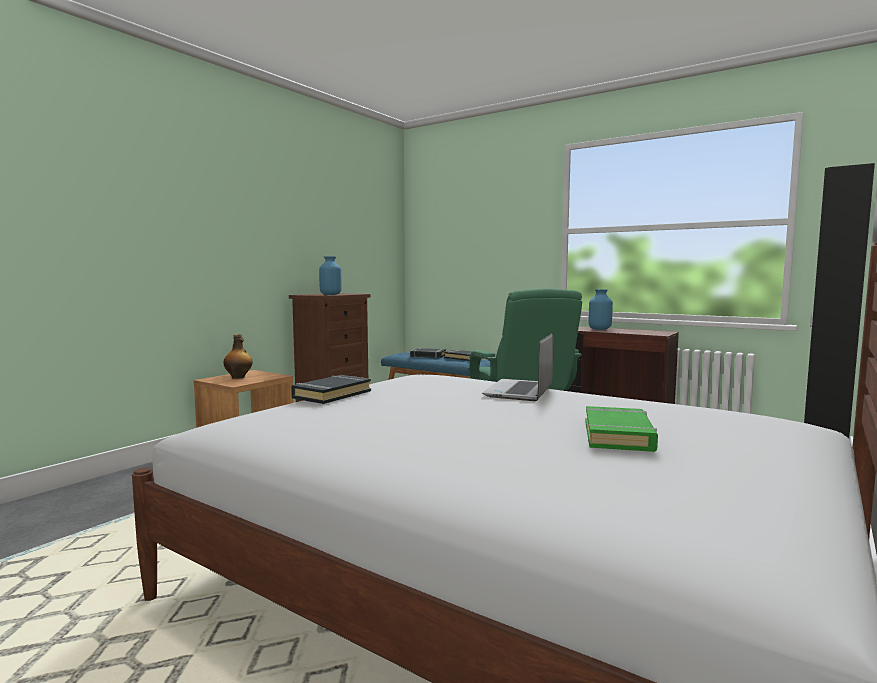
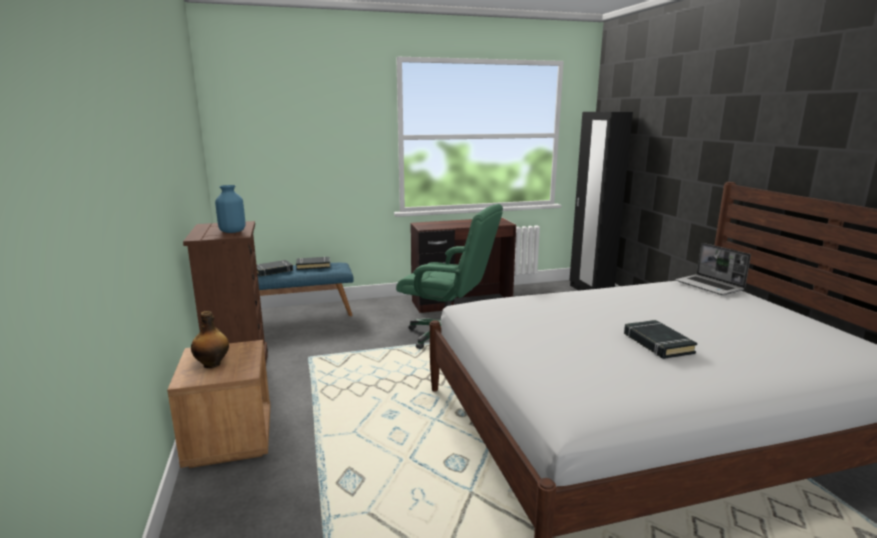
camera: 50 degrees left, 10 degrees up
(331, 394) = (526, 348): black book -> black book (657, 343)
(520, 392) = (595, 301): laptop -> laptop (710, 286)
(600, 329) = (456, 223): blue vase -> none
(618, 436) = (722, 317): green book -> none

